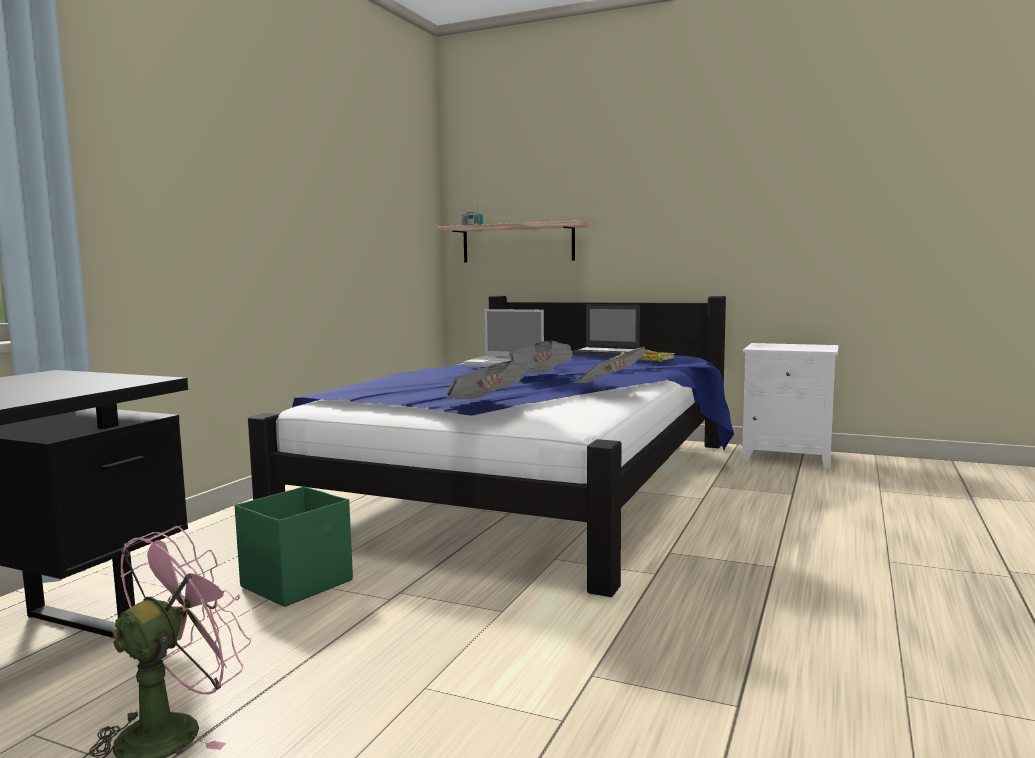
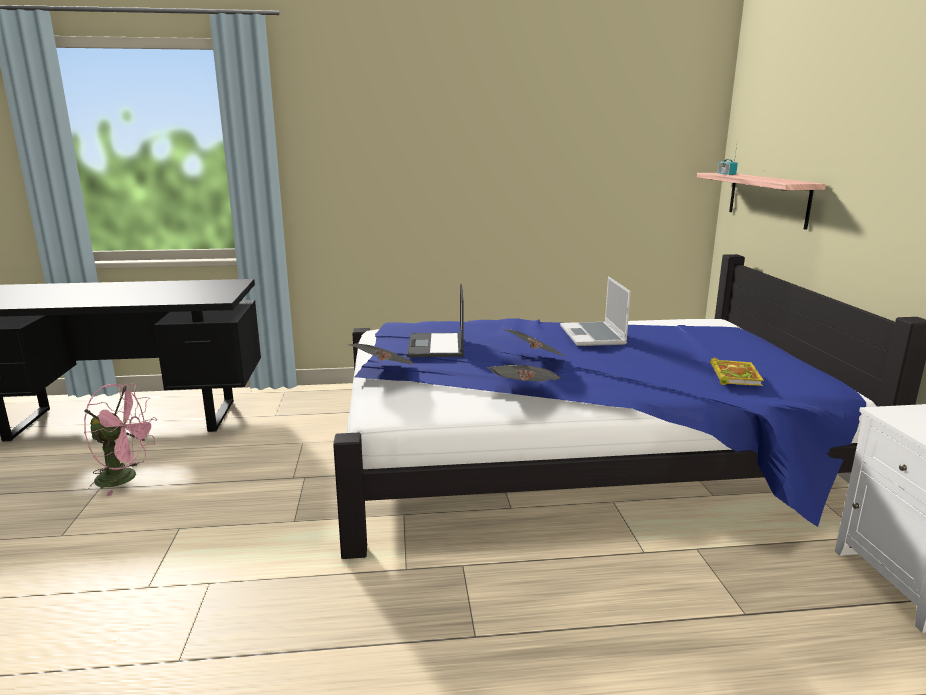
camera: 60 degrees right, 10 degrees up
(298, 583) = (300, 443): green storage box -> none
(605, 353) = (754, 352): laptop -> laptop (436, 346)

